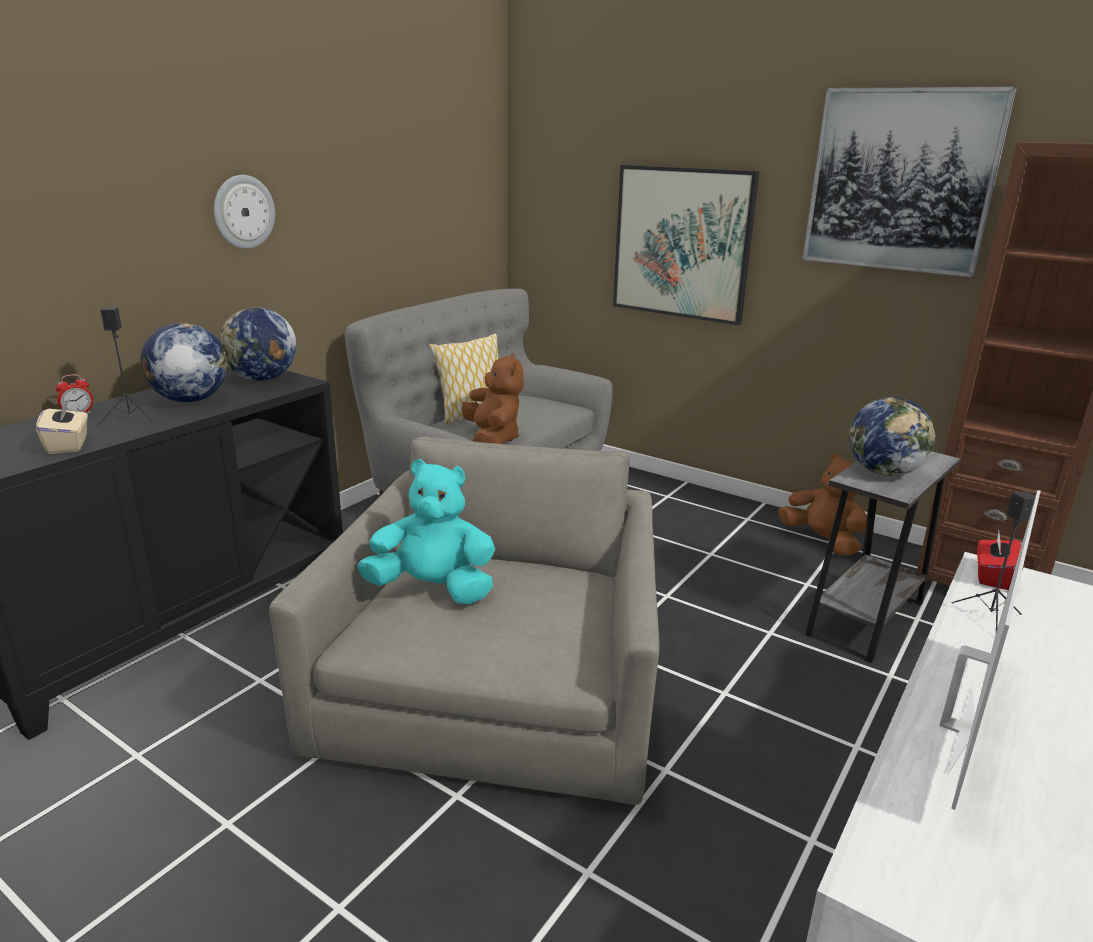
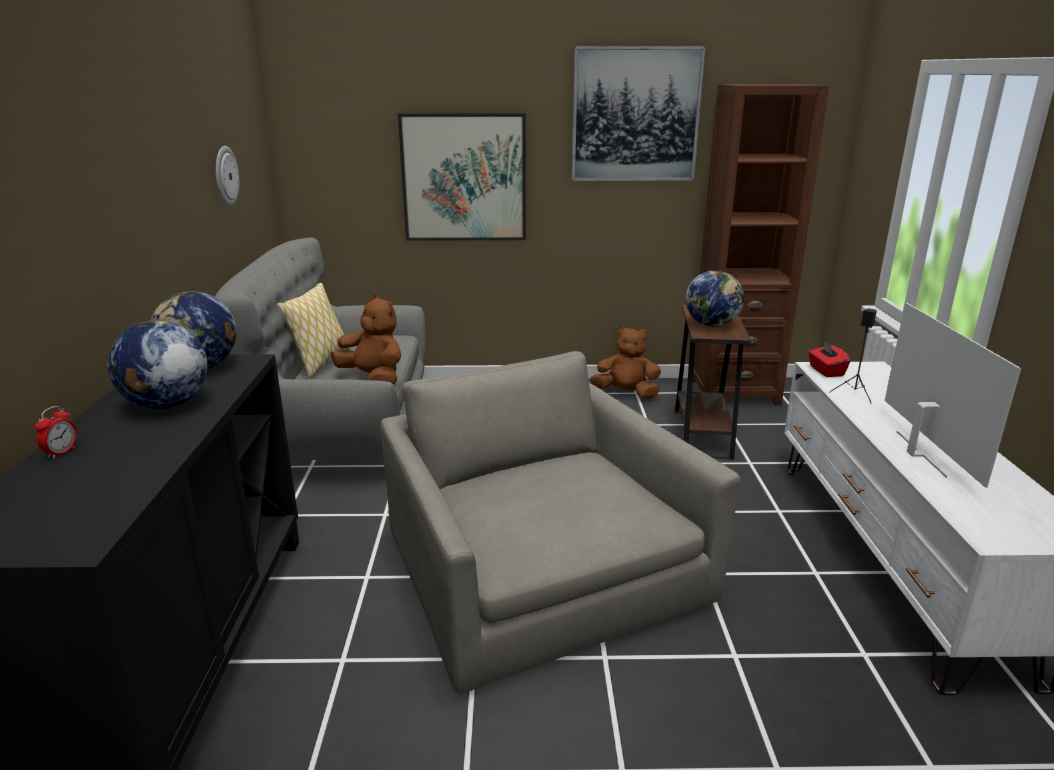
camera: 35 degrees left, 0 degrees up
(68, 445) = (127, 482): beige tissue box -> none
(131, 419) = (142, 439): black speaker -> none
(243, 212) = (121, 191): wall clock -> wall clock (225, 176)
(433, 589) = (504, 505): turquoise plush toy -> none
(865, 618) = (702, 434): grey side table -> brown side table

